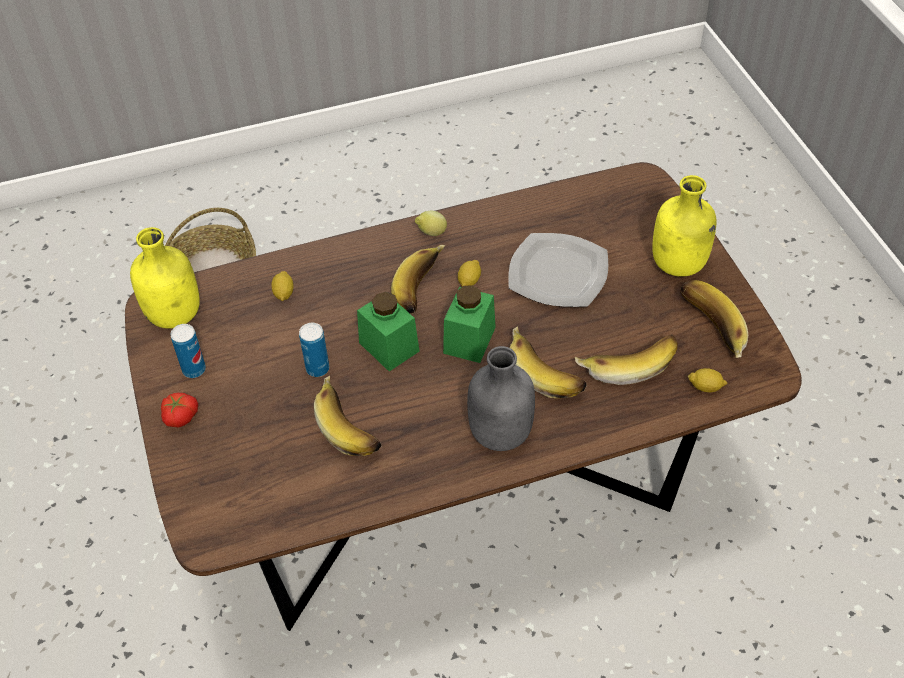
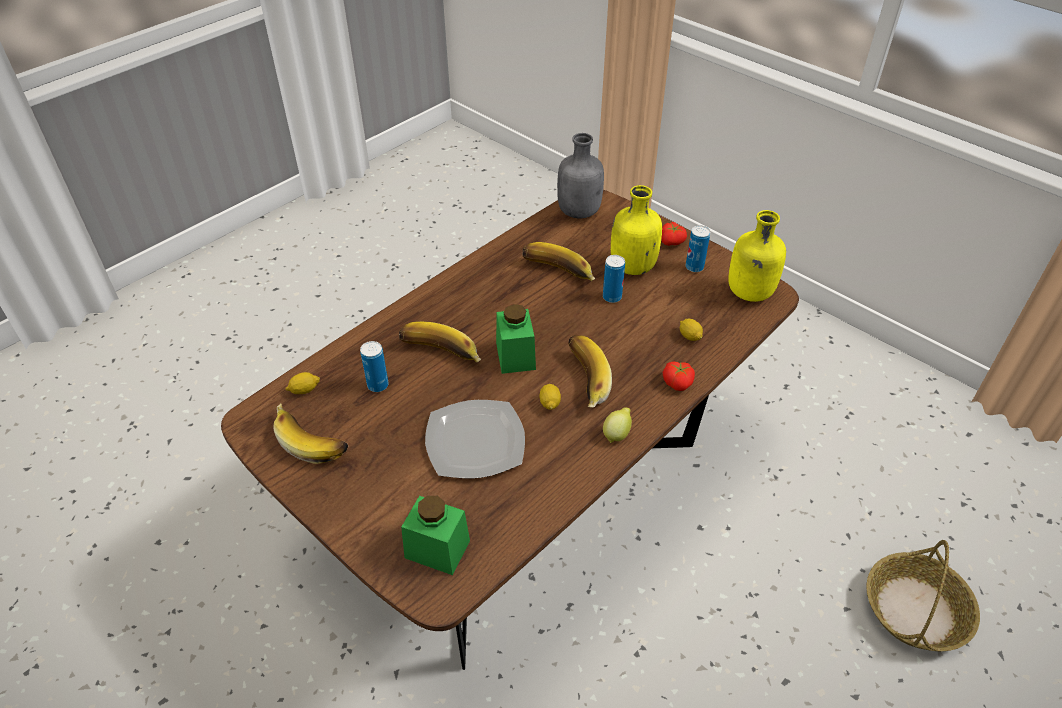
camera: 150 degrees right, 5 degrees down
(339, 255) = (678, 382): none -> tomato
(389, 347) = (573, 329): green jar -> green jar (437, 549)
(499, 434) = (452, 304): grey bottle -> grey bottle (579, 211)
(626, 363) = (378, 385): banana -> can
(679, 265) = (361, 496): yellow bottle -> yellow bottle (631, 266)

